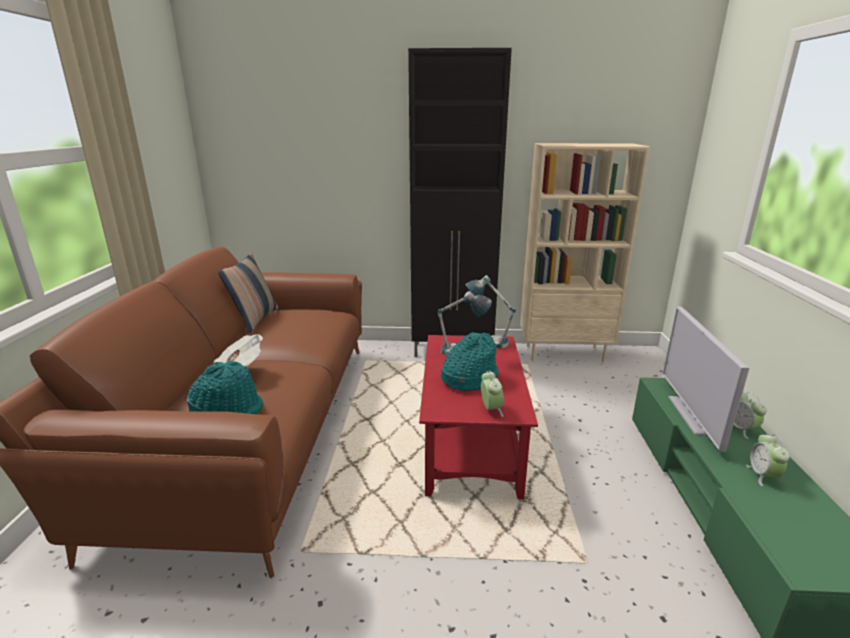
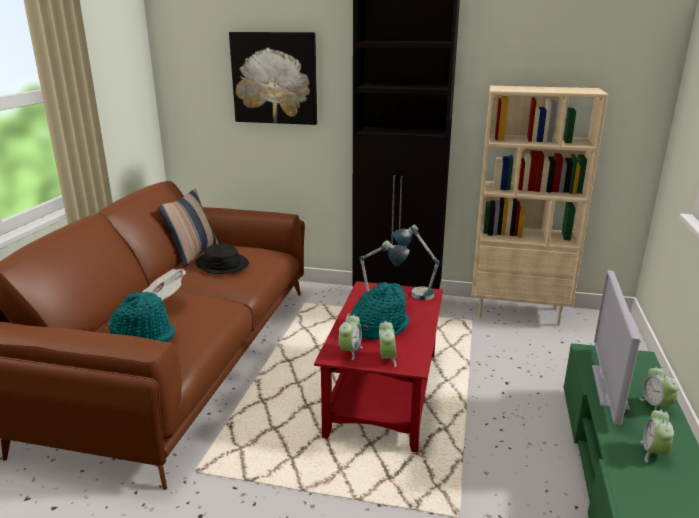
camera: 10 degrees right, 0 degrees up
(289, 327) = (222, 264): none -> black hat
(324, 140) = (274, 78): none -> picture
(451, 405) = (350, 351): none -> alarm clock

